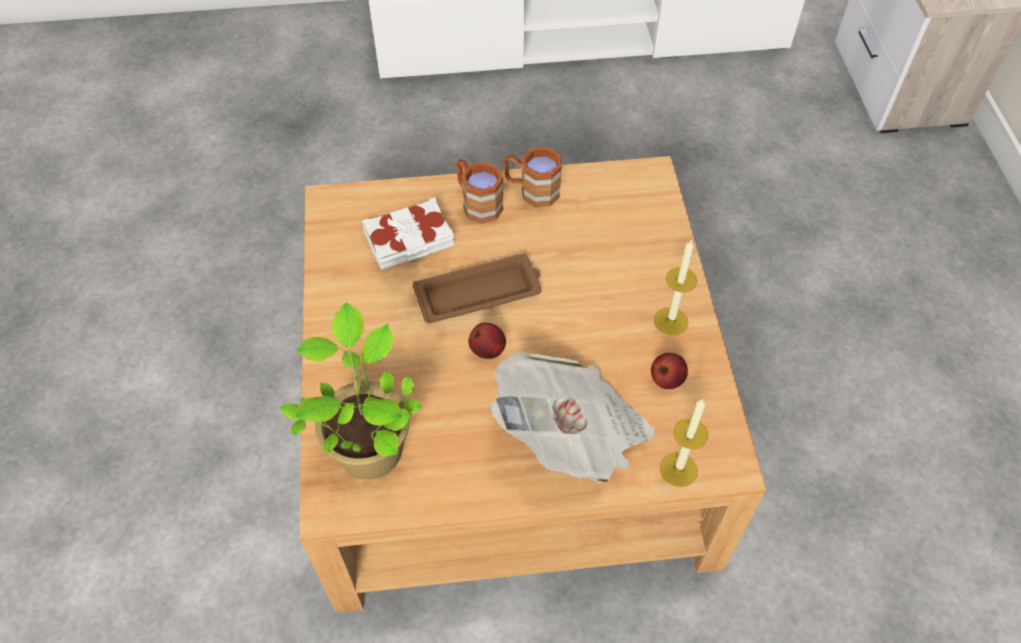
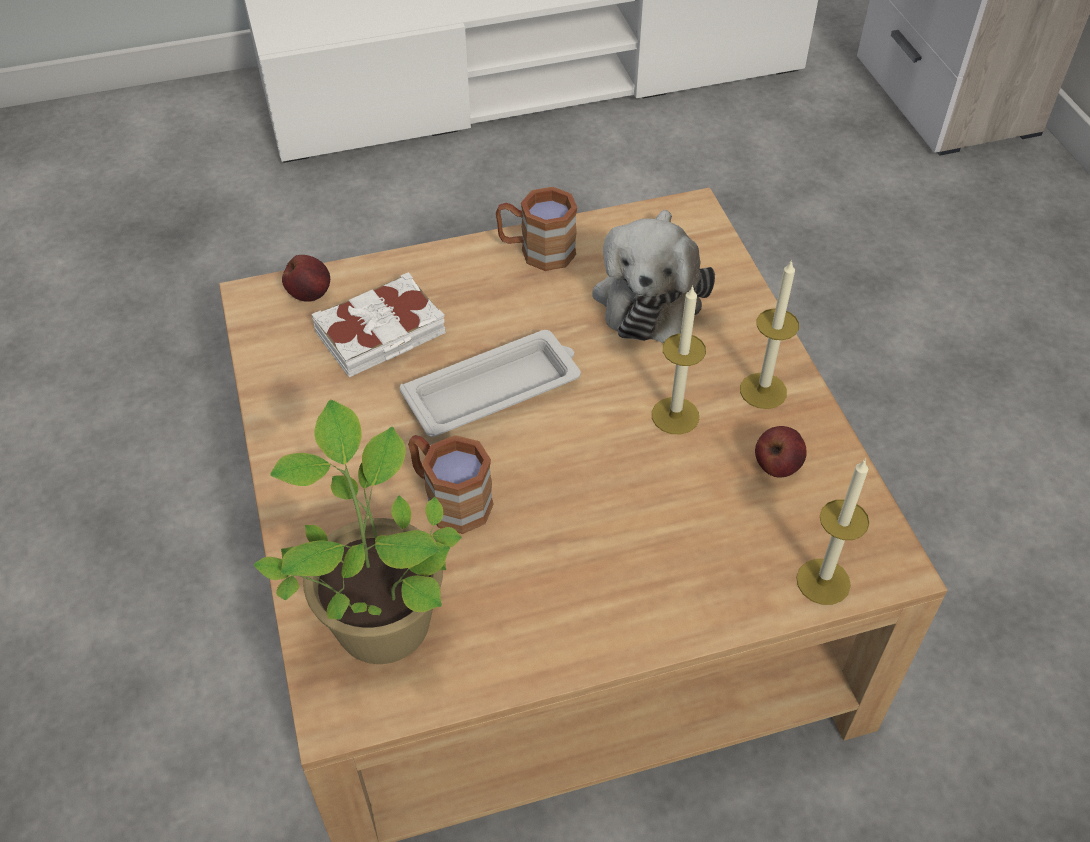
camera: 10 degrees left, 5 degrees down
(477, 203) = (465, 275): brown mug -> brown mug (449, 498)
(480, 293) = (495, 390): brown tray -> white tray
(488, 350) = (522, 462): apple -> apple (310, 294)
(572, 434) = (666, 557): newspaper -> none
(603, 331) = (675, 415): none -> candle
(606, 236) = (649, 295): none -> plush toy

